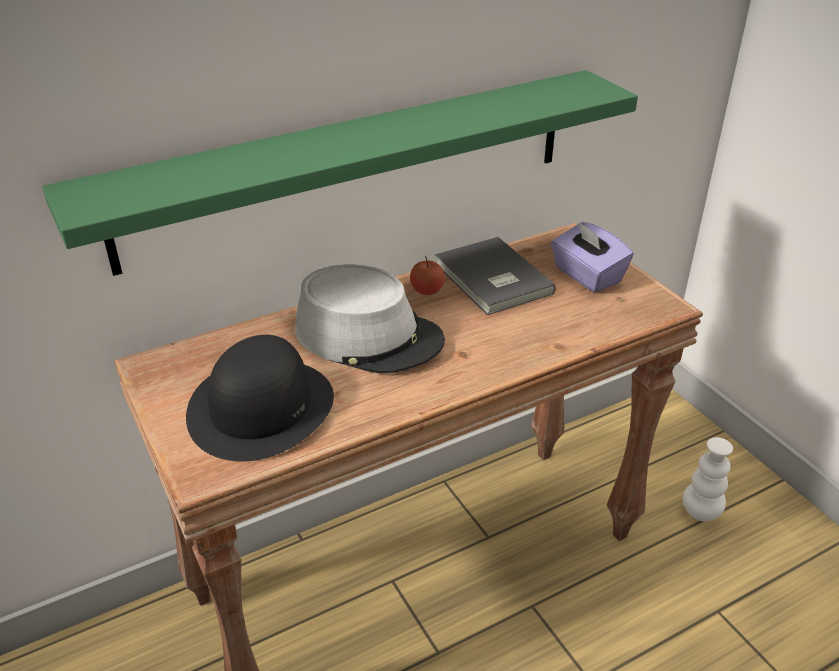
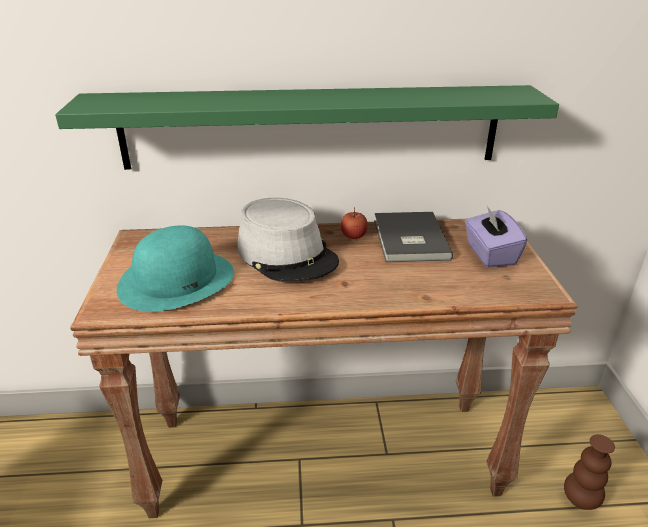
camera: 25 degrees right, 5 degrees down
(261, 407) = (177, 279): black hat -> turquoise hat
(700, 512) = (580, 500): white vase -> brown vase

